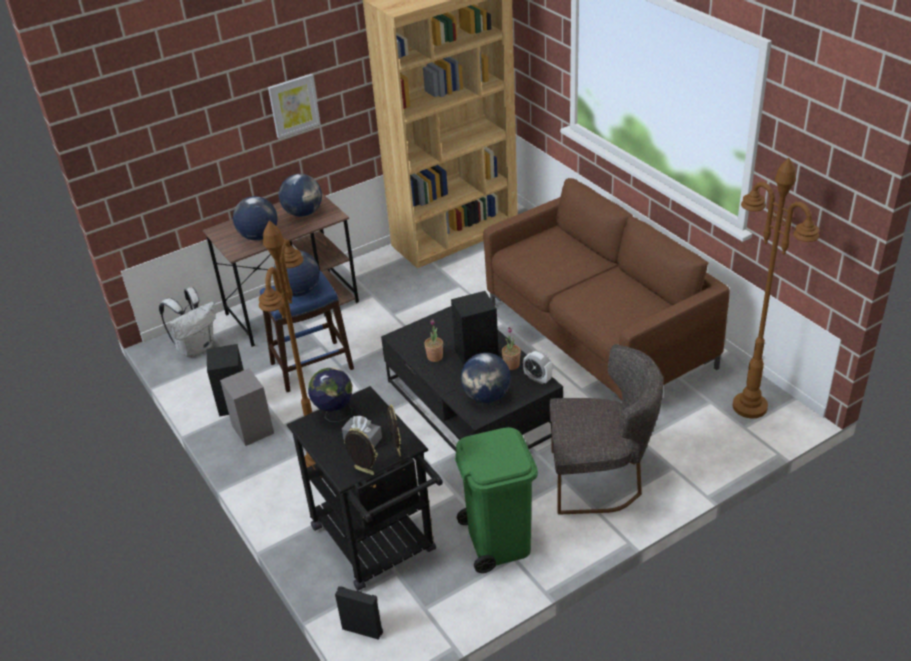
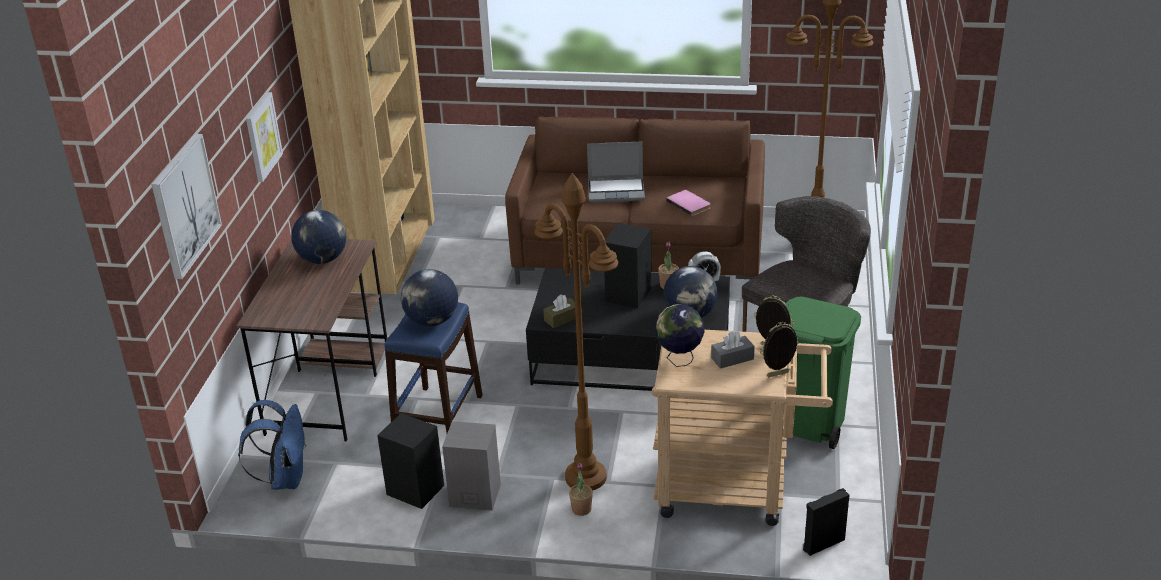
camera: 50 degrees left, 5 degrees down
(151, 131) = (184, 205): none -> picture
(196, 347) = (285, 478): white backpack -> blue backpack
(258, 236) = (315, 298): globe -> none
(379, 545) = (735, 489): black cart -> beige cart
(411, 343) = (562, 318): none -> brown tissue box
(435, 357) = (600, 316): potted plant -> potted plant (581, 509)
(577, 269) = (617, 191): none -> laptop
(604, 309) = (689, 204): none -> pink book

